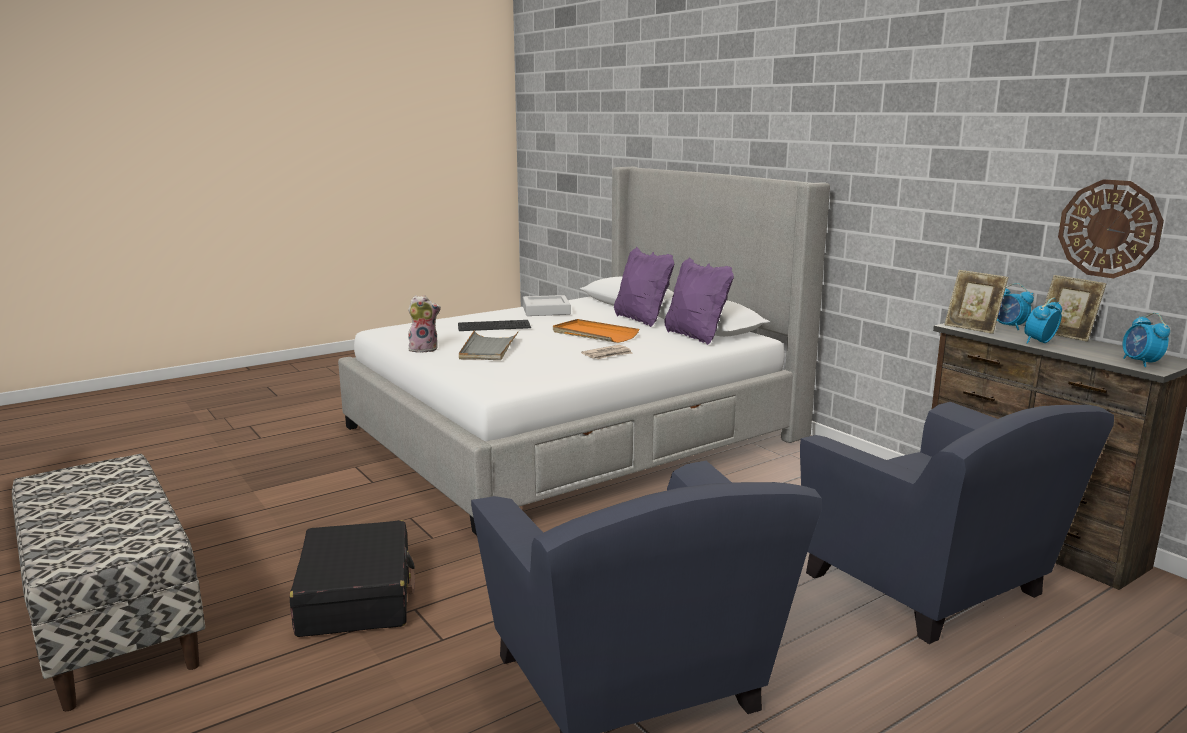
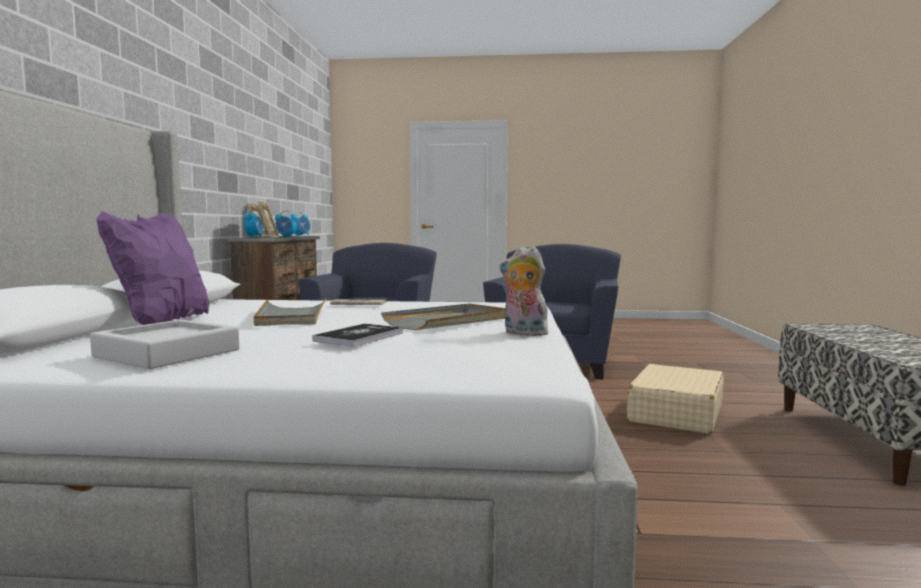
camera: 140 degrees left, 10 degrees down
(356, 596) = (675, 413): black suitcase -> beige suitcase
(494, 326) = (359, 337): keyboard -> book
(594, 334) = (291, 316): orange tray -> grey tray
(696, 336) = (224, 305): purple pillow -> none
(1109, 228) = (256, 175): wall clock -> none

